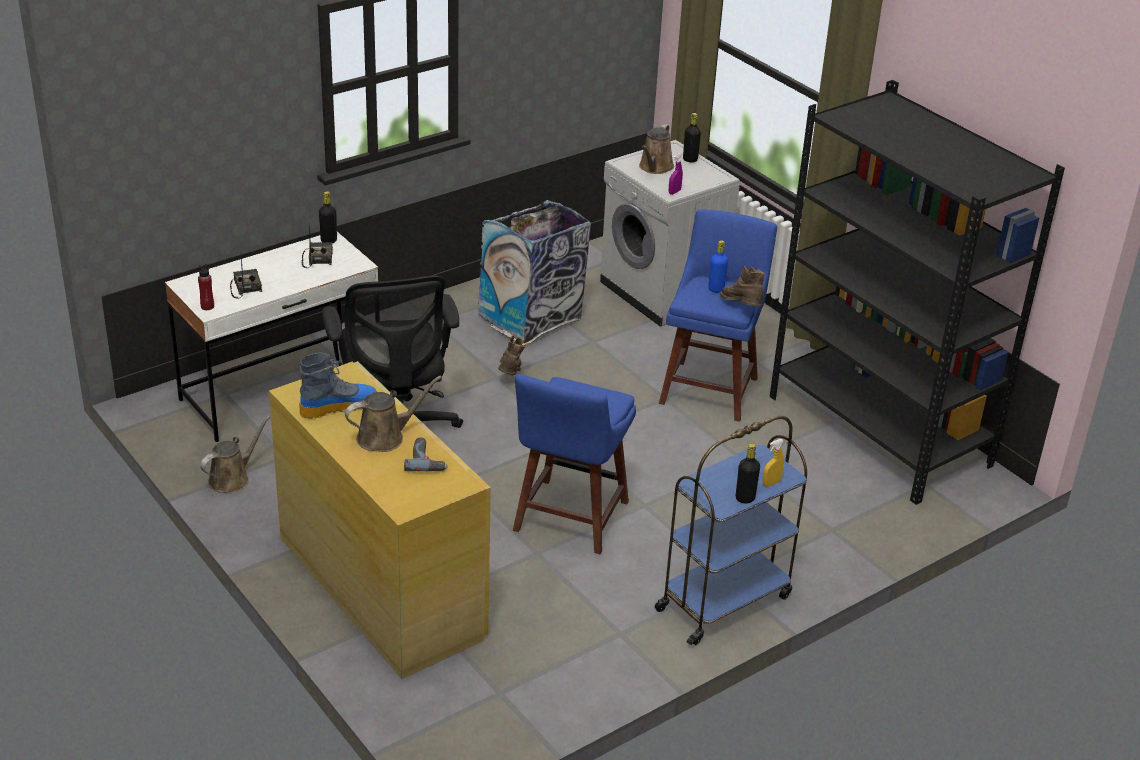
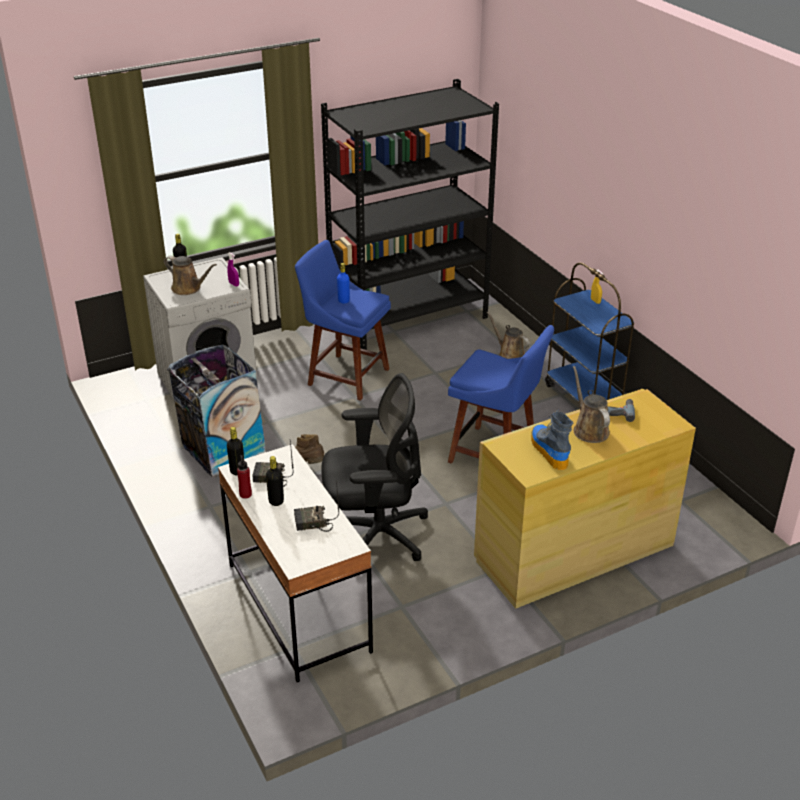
camera: 80 degrees left, 0 degrees up
(207, 306) = (343, 548): red bottle -> red bottle (245, 494)
(232, 478) = (429, 640): brown watering can -> brown watering can (509, 354)
(742, 309) = (373, 294): brown boot -> none
(745, 498) = (612, 311): black bottle -> black bottle (276, 501)

